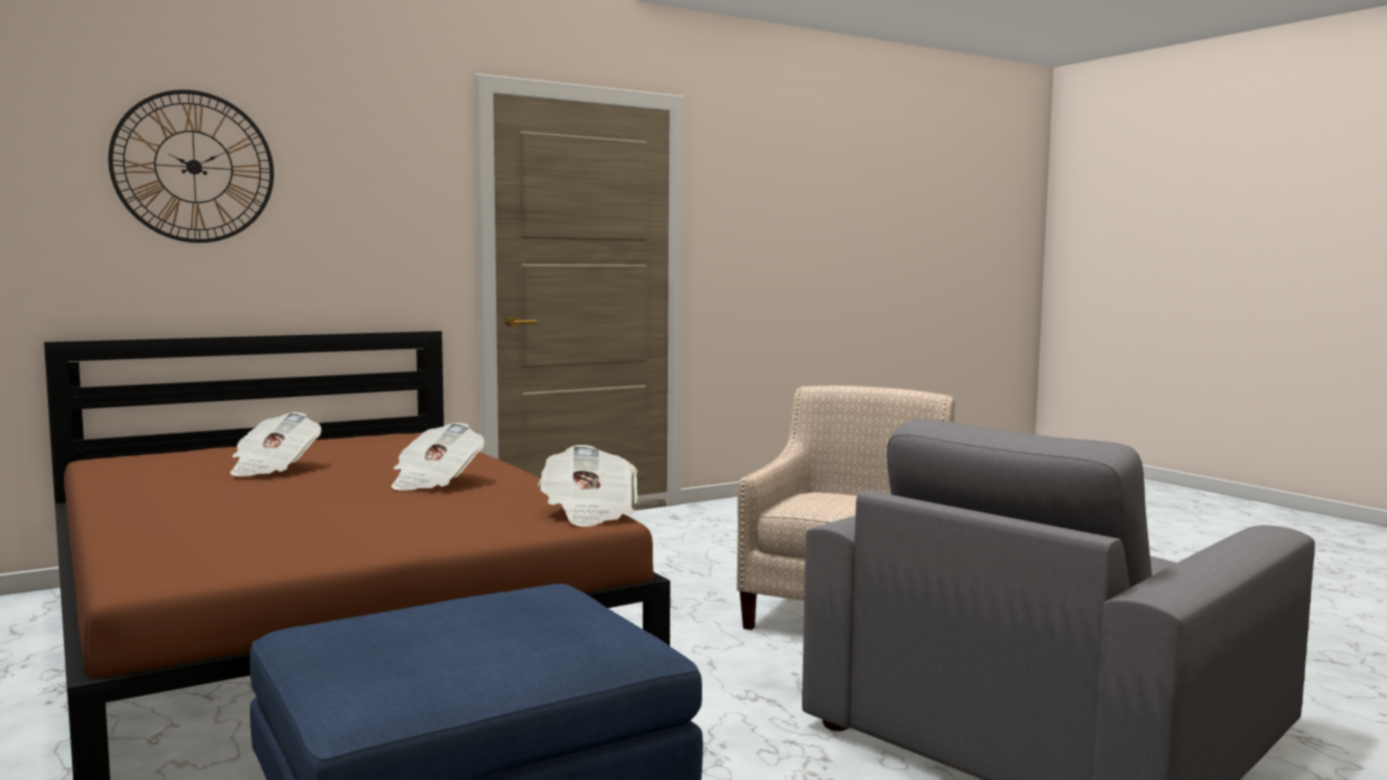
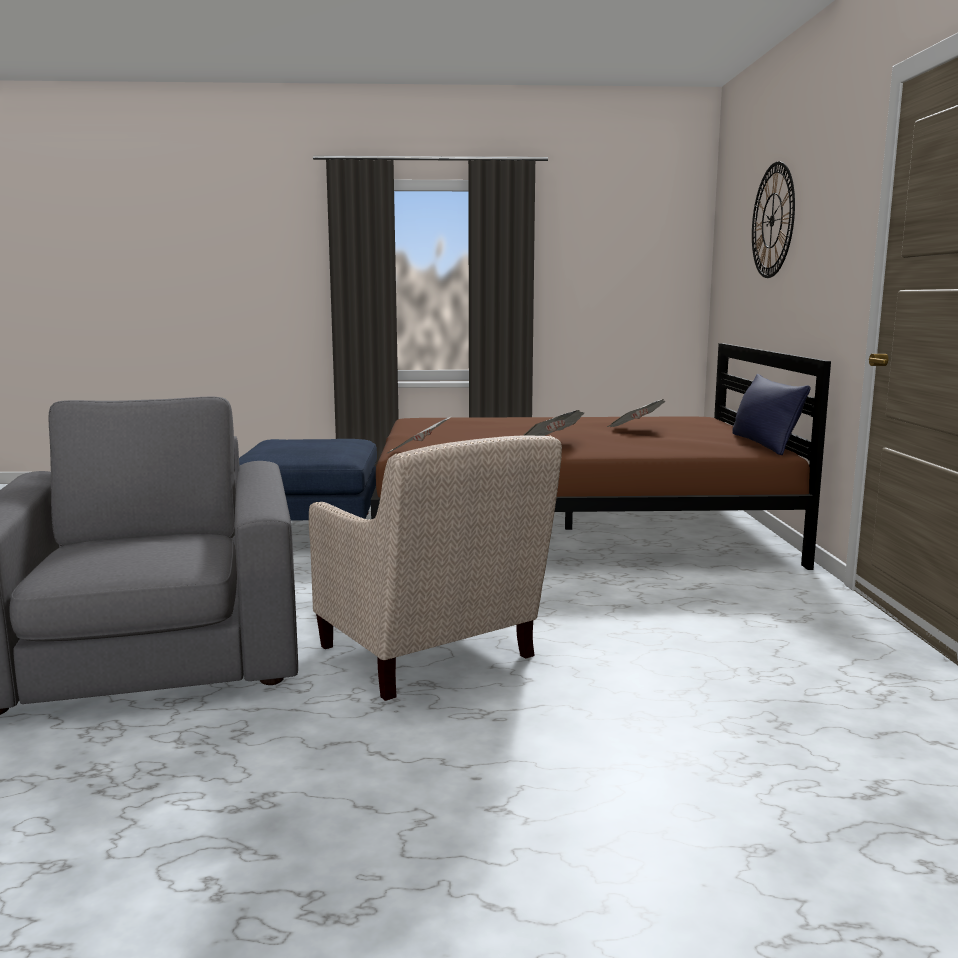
camera: 120 degrees right, 5 degrees up
(368, 436) = (764, 444): none -> blue pillow

